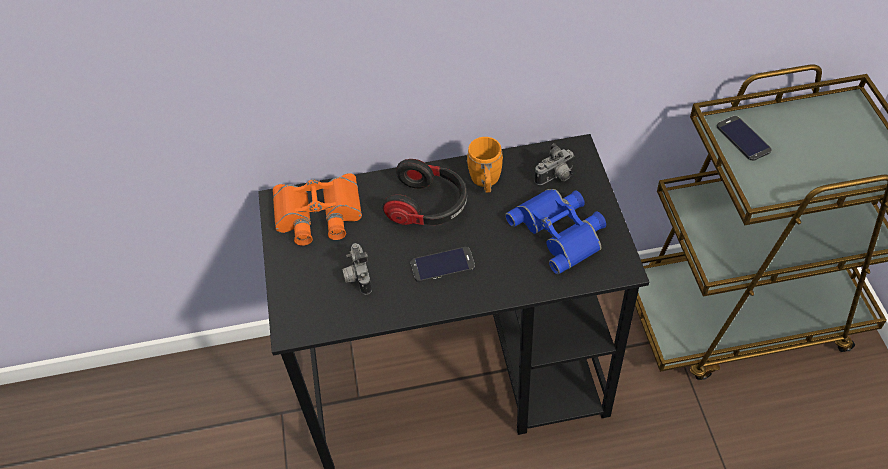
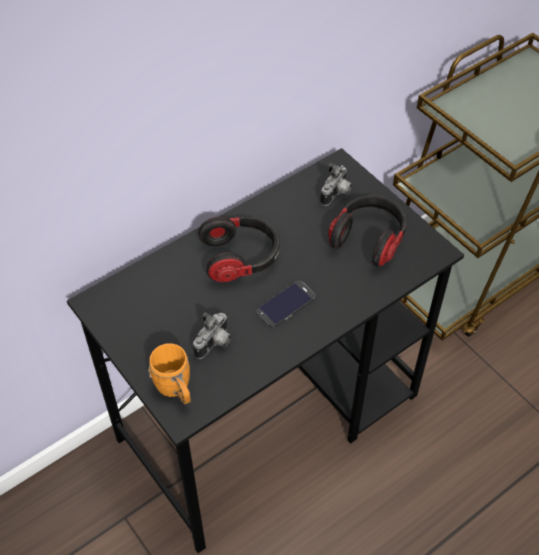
camera: 30 degrees left, 0 degrees up
(318, 216) = (142, 302): orange binoculars -> none
(357, 277) = (215, 344): camera -> camera turned 105 degrees counterclockwise
(485, 182) = (278, 219): orange mug -> orange mug (176, 390)
(561, 231) = (369, 238): blue binoculars -> headphones
(743, 138) = (469, 112): phone -> none

